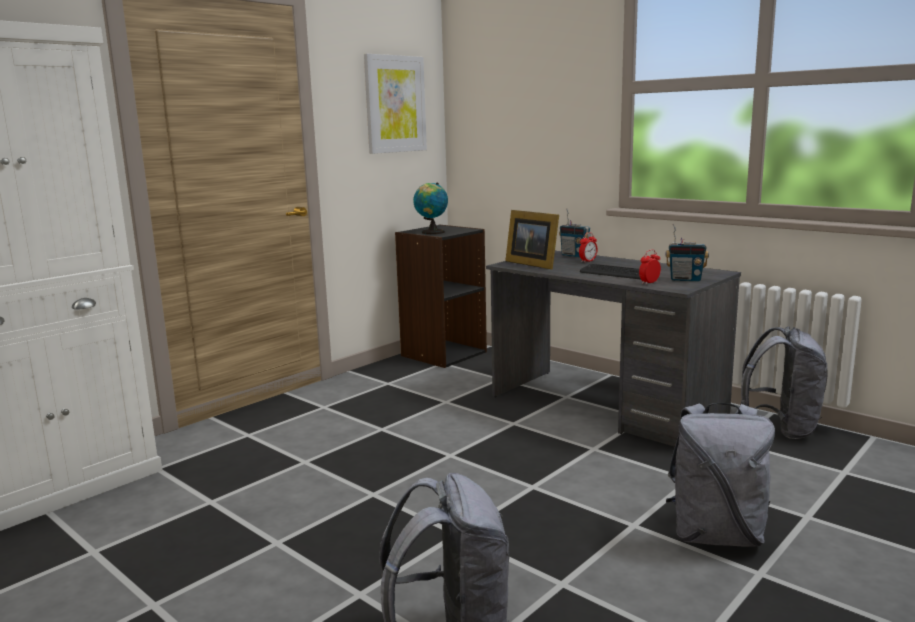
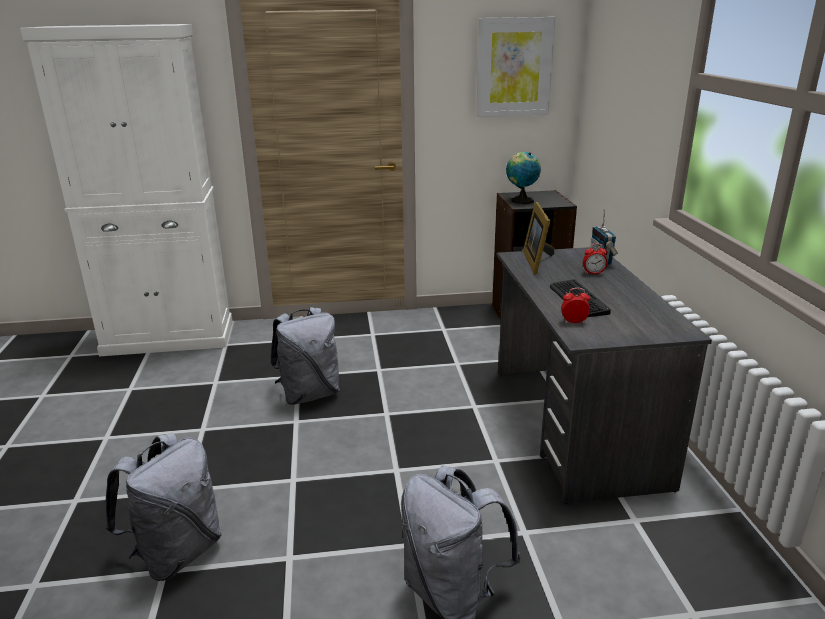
camera: 40 degrees right, 10 degrees up
(685, 280) = (619, 330): radio -> none
(782, 428) = (716, 532): grey backpack -> grey backpack (309, 394)

